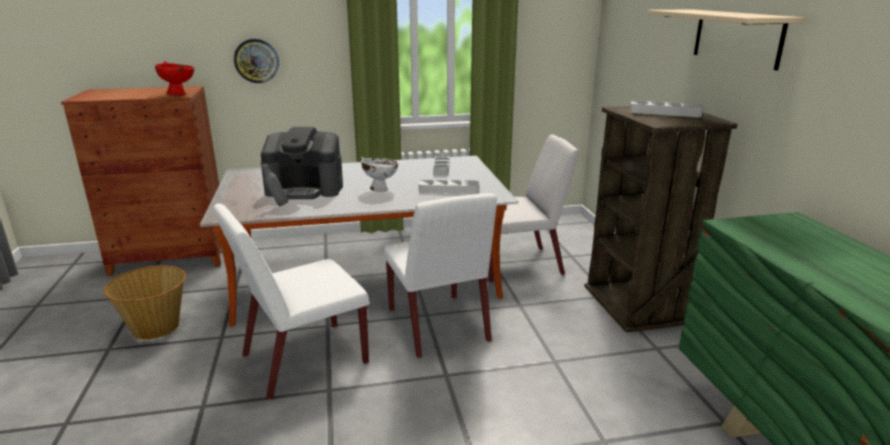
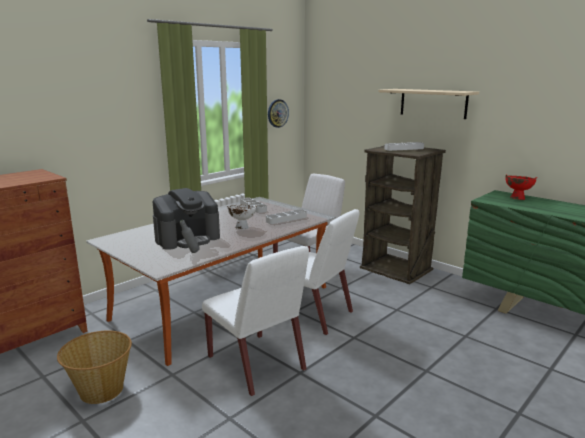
camera: 35 degrees left, 5 degrees down
(179, 94) = (46, 177): red bowl -> red bowl (517, 198)
(256, 61) = (87, 142): wall clock -> wall clock (277, 113)
(303, 360) = (257, 364): white chair -> white chair turned 60 degrees counterclockwise

